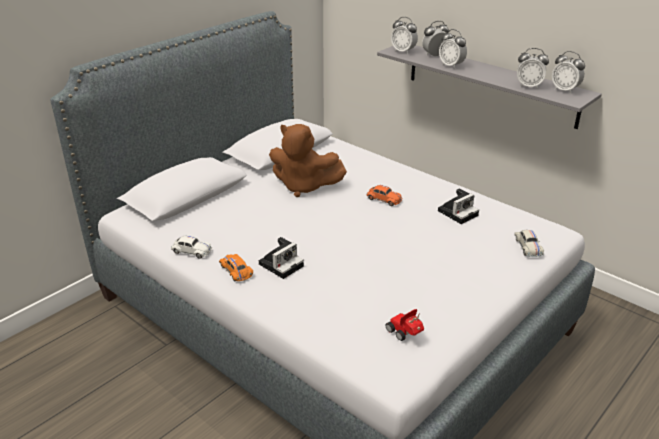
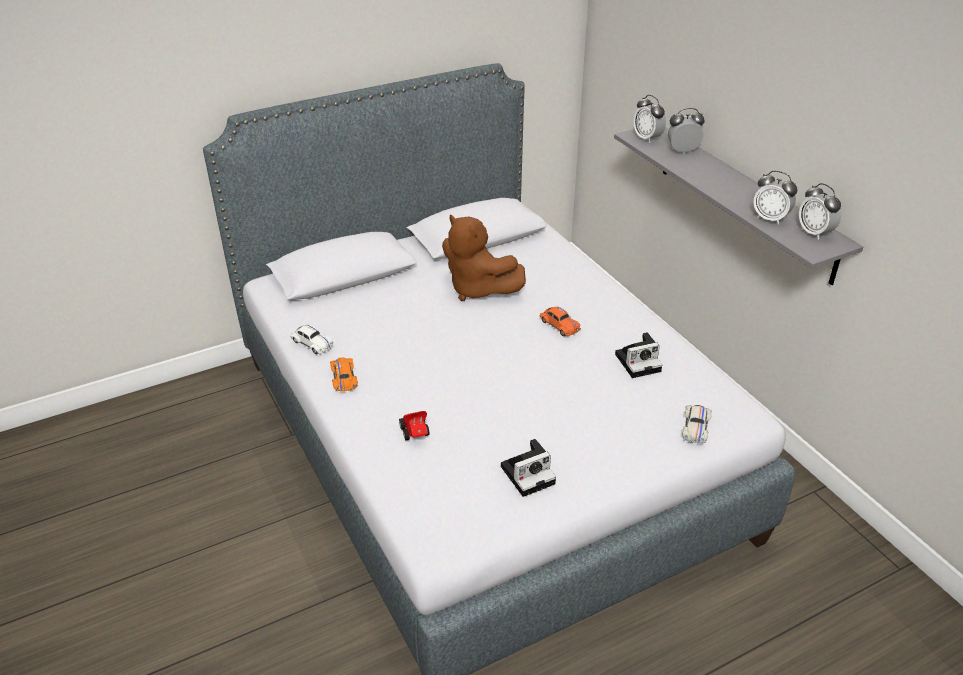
camera: 20 degrees right, 5 degrees up
(281, 264) = (395, 381): camera -> camera (529, 474)
(405, 334) = (476, 498): toy car -> toy car (415, 435)
(451, 65) = (692, 170): alarm clock -> none

